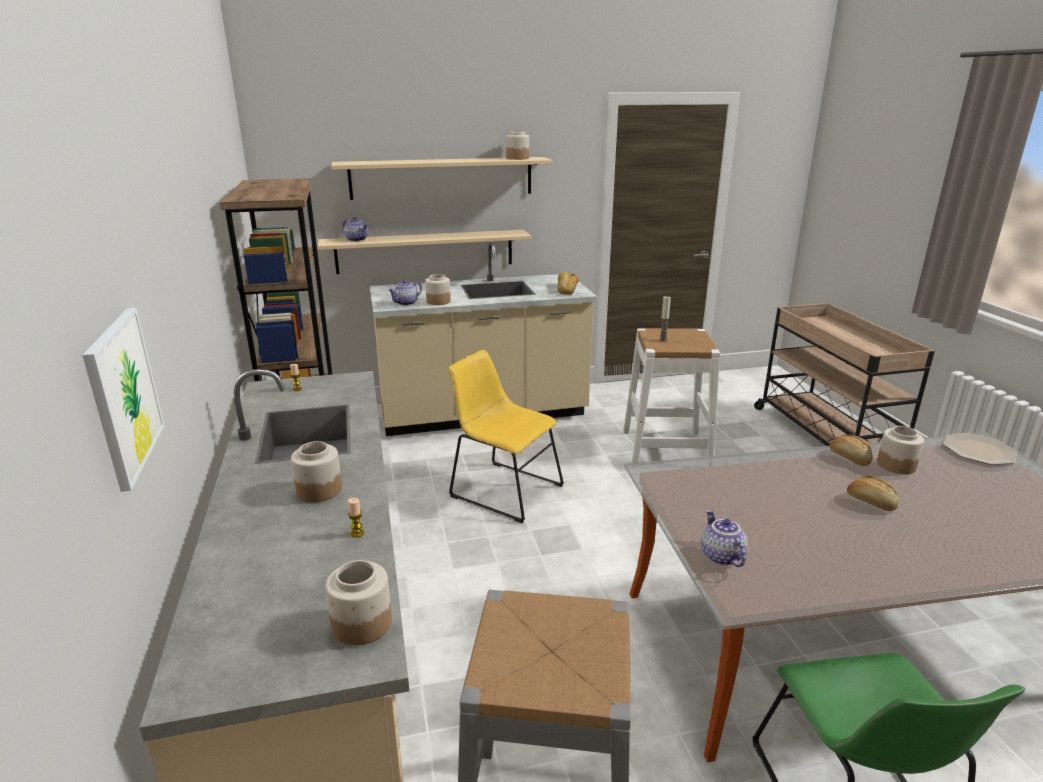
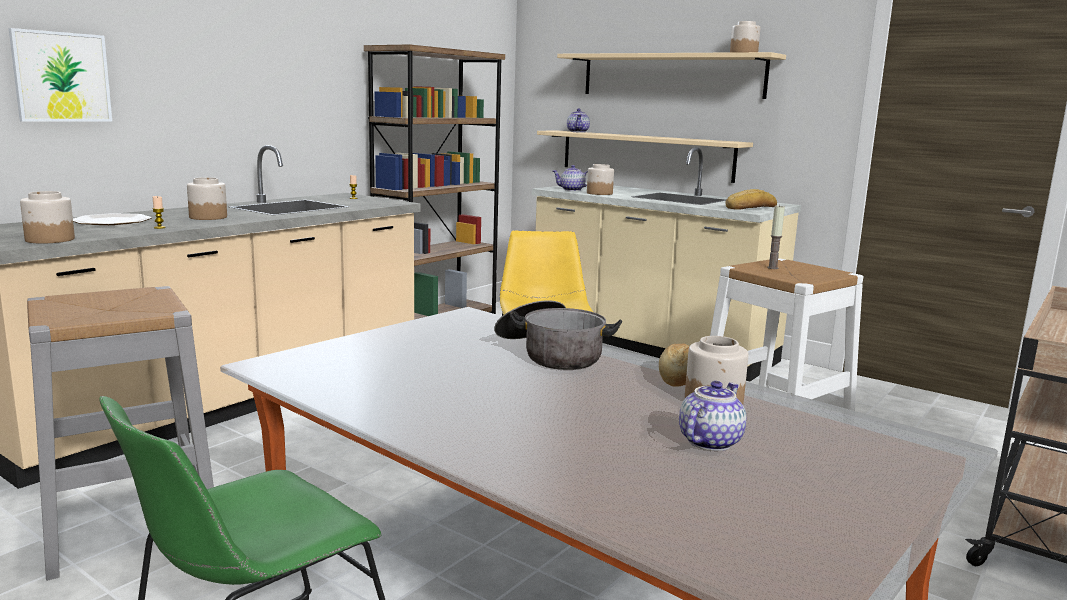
camera: 50 degrees right, 10 degrees down
(720, 556) = (339, 351): teapot -> teapot (708, 441)
(778, 477) = (551, 354): none -> cooking pot
(871, 502) = (573, 396): bread -> none
(979, 450) = (899, 446): plate -> plate (112, 222)

